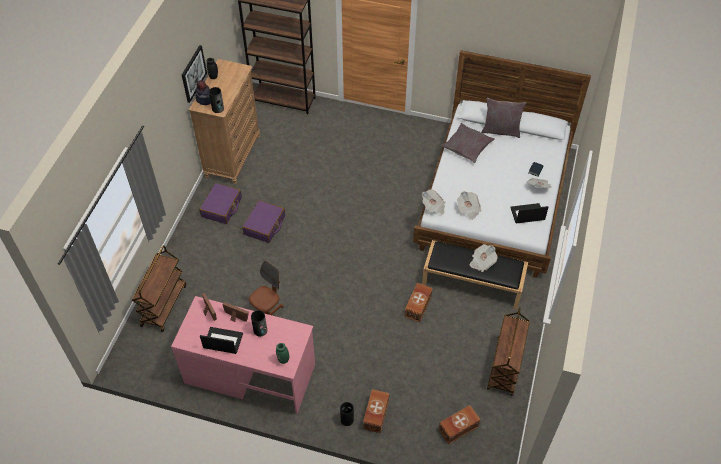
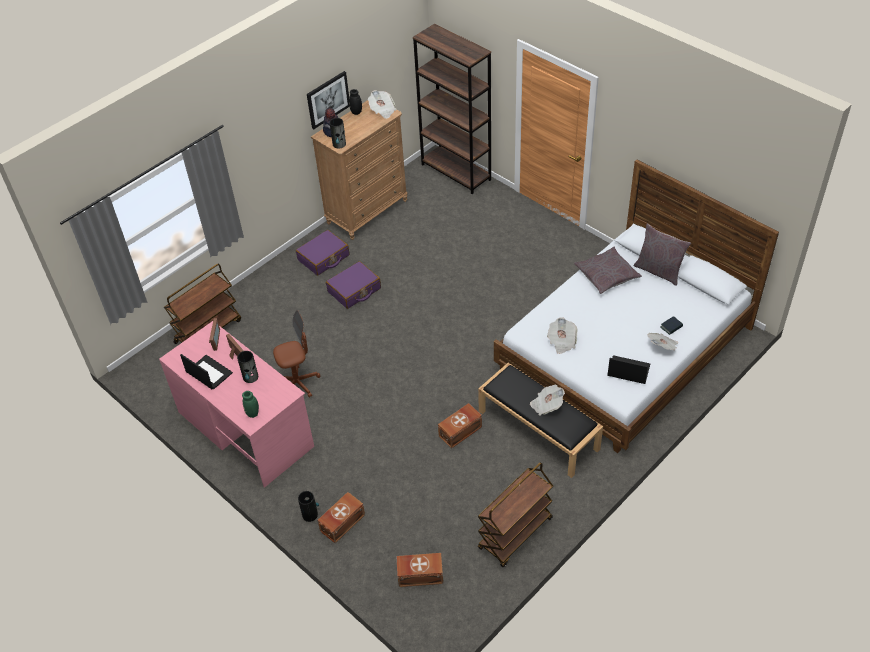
camera: 30 degrees right, 5 degrees down
(433, 206) = (524, 325): newspaper -> newspaper (382, 110)

